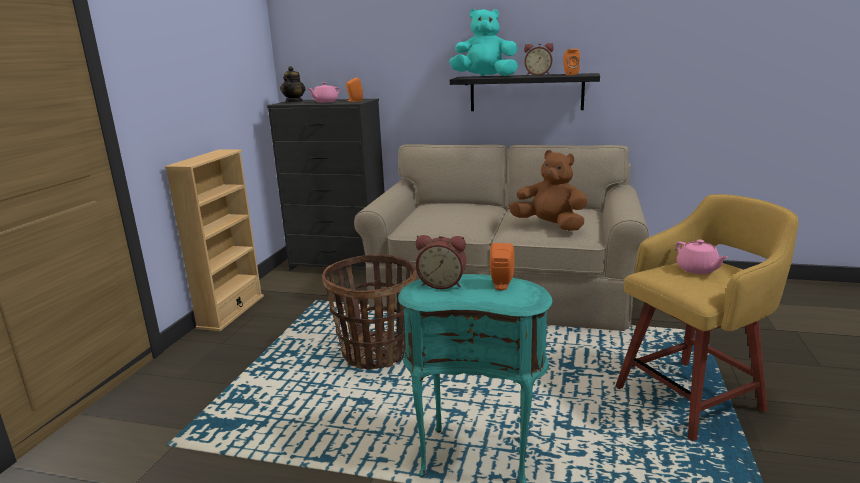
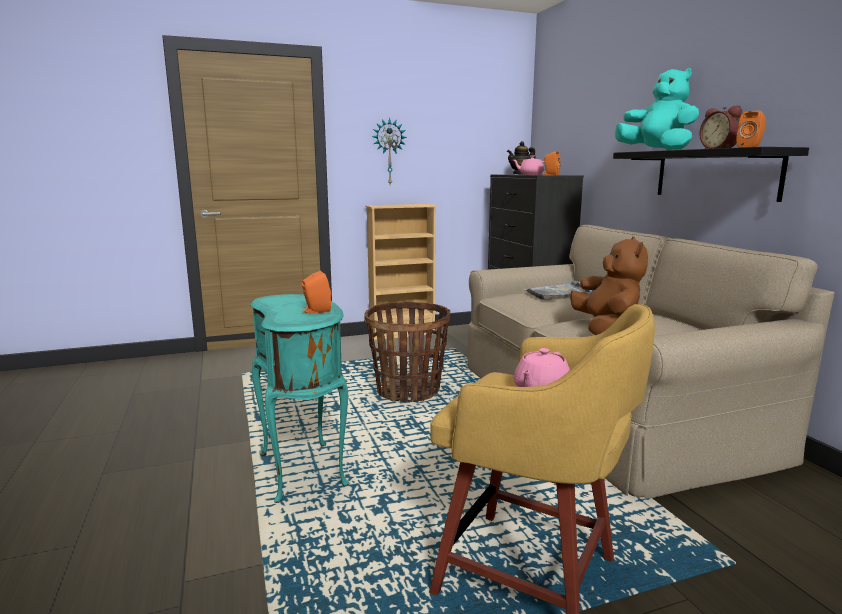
camera: 55 degrees right, 5 degrees down
(172, 91) = (389, 152): none -> wall clock
(442, 283) = (301, 299): alarm clock -> none
(445, 210) = (560, 294): none -> grey tray

